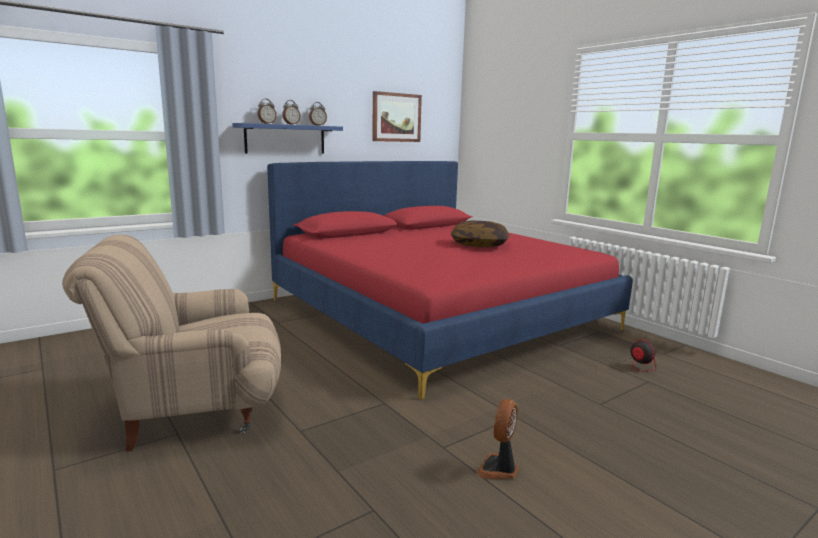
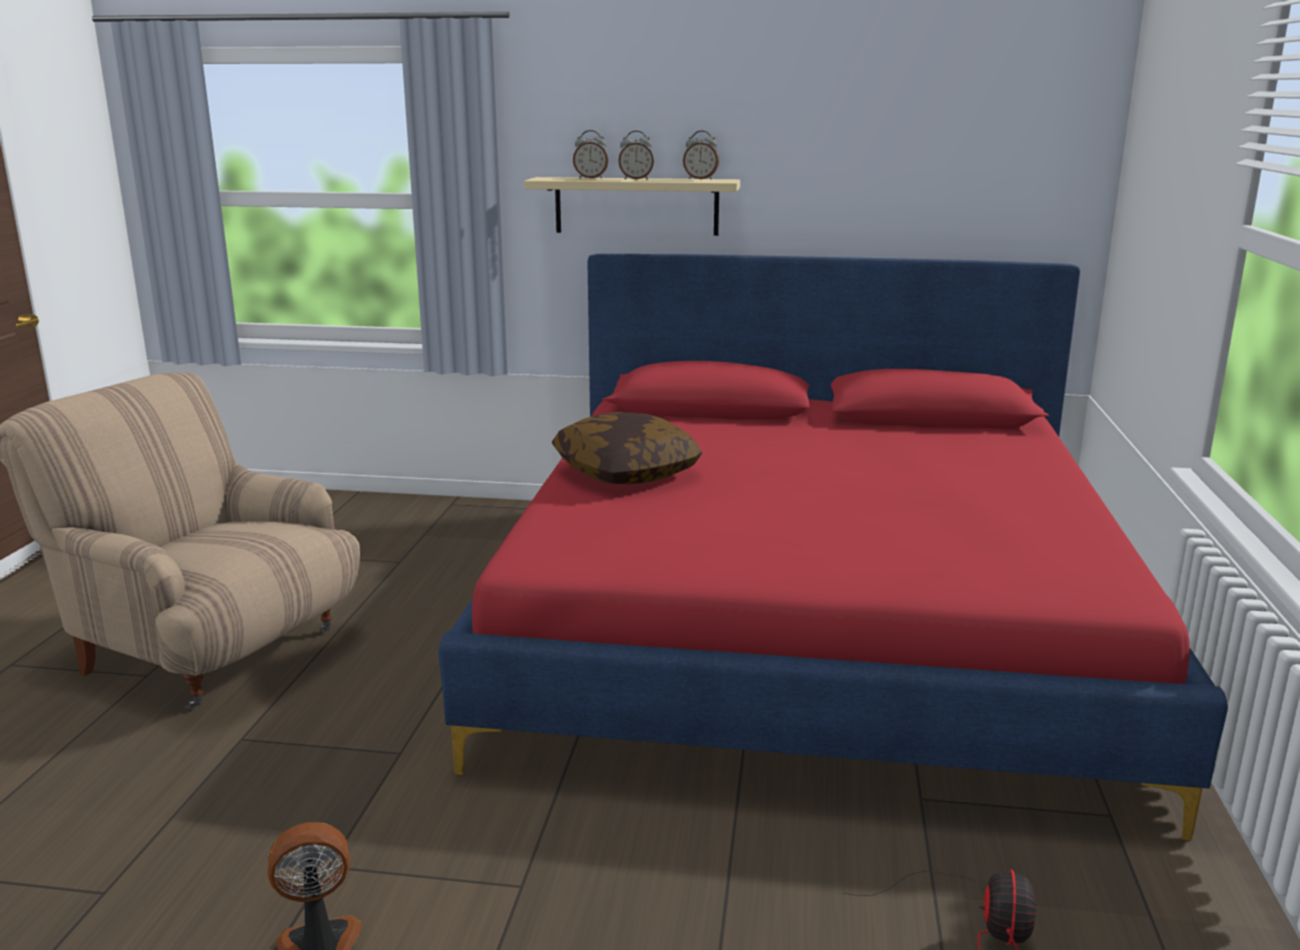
camera: 45 degrees right, 5 degrees up
(285, 139) = (636, 206): blue shelf -> beige shelf
(396, 117) = (911, 155): picture -> none
(479, 245) = (879, 496): pillow -> pillow (625, 472)

